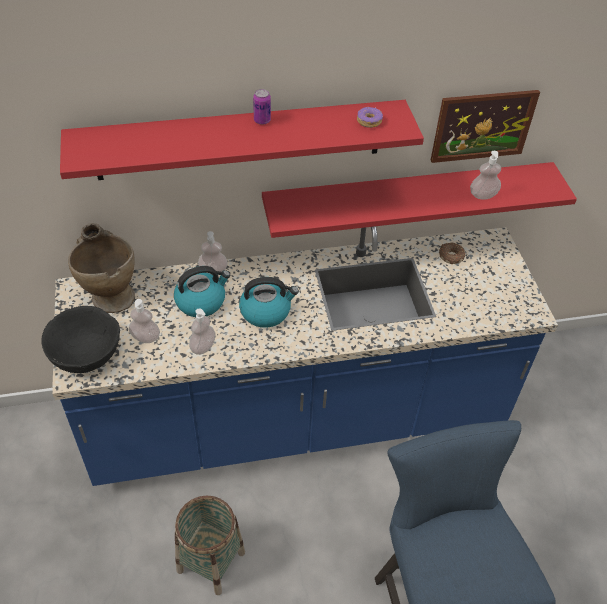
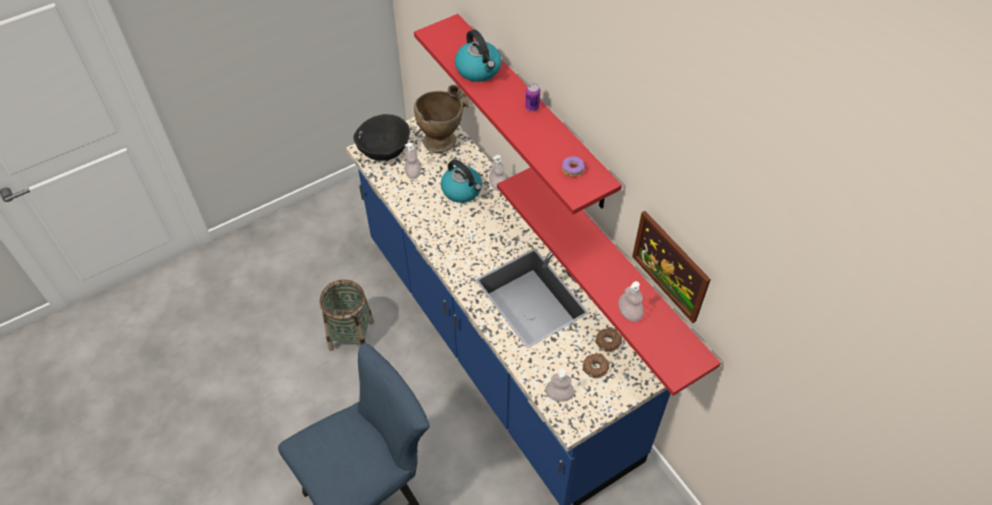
camera: 70 degrees right, 5 degrees up
(203, 347) = (420, 208): soap dispenser -> soap dispenser (559, 395)
(266, 311) = (472, 232): kettle -> kettle (479, 70)
(476, 274) = (595, 367): none -> donut

